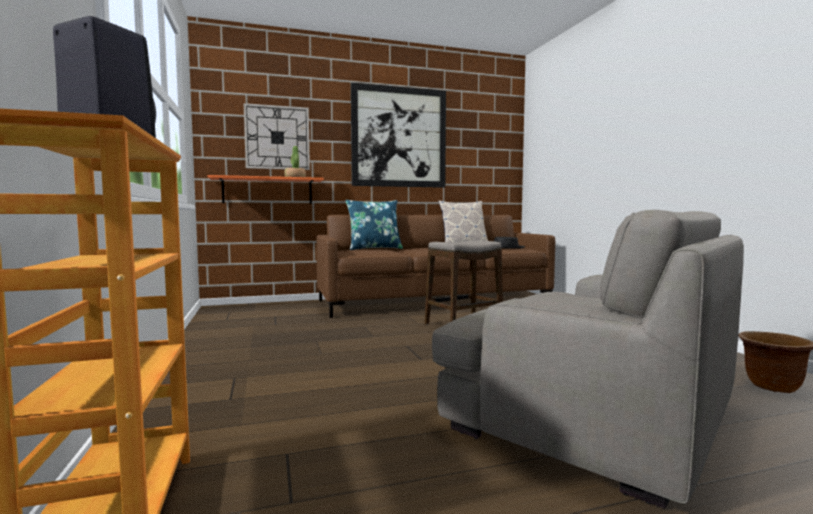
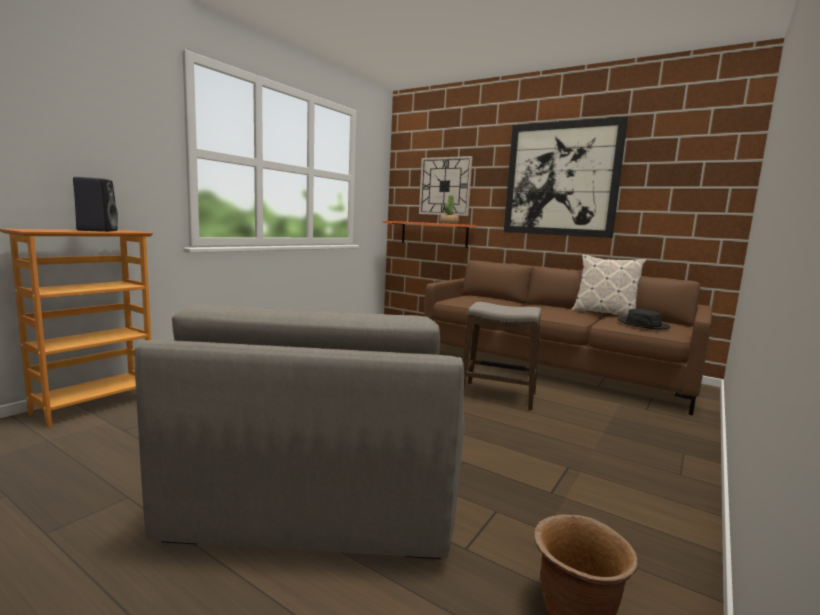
camera: 50 degrees right, 5 degrees up
(374, 248) = (499, 299): blue pillow -> none

